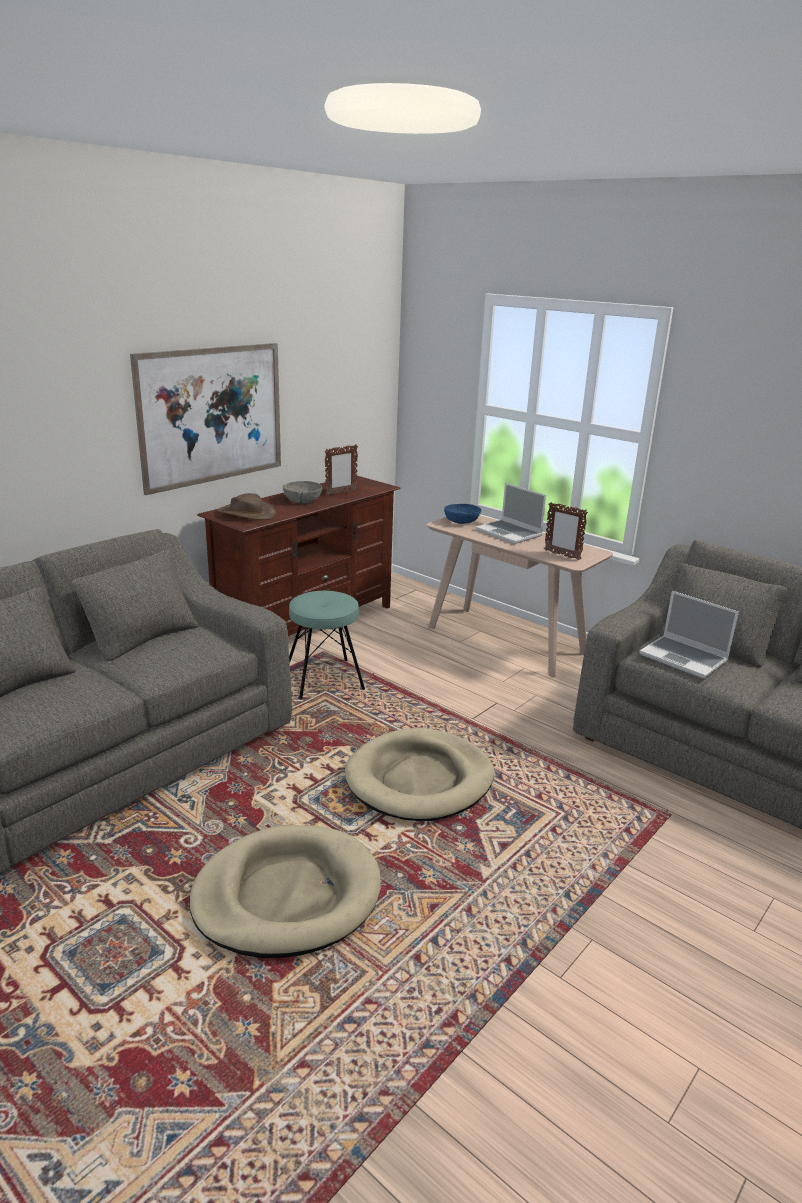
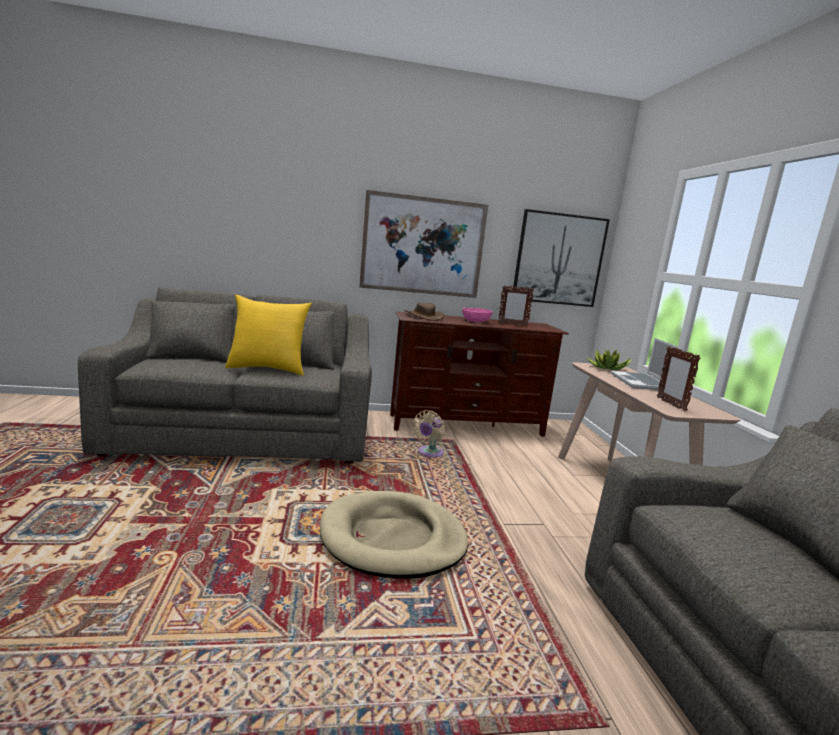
camera: 40 degrees right, 10 degrees down
(145, 660) = (267, 369): none -> yellow pillow
(287, 895) = (185, 551): beige dog bed -> none
(302, 500) = (475, 321): grey bowl -> pink bowl
(324, 679) = (429, 453): turquoise stool -> beige fan
(354, 393) = (559, 259): none -> picture
(461, 521) = (607, 368): blue bowl -> potted plant
(684, 658) = (724, 531): laptop -> none

